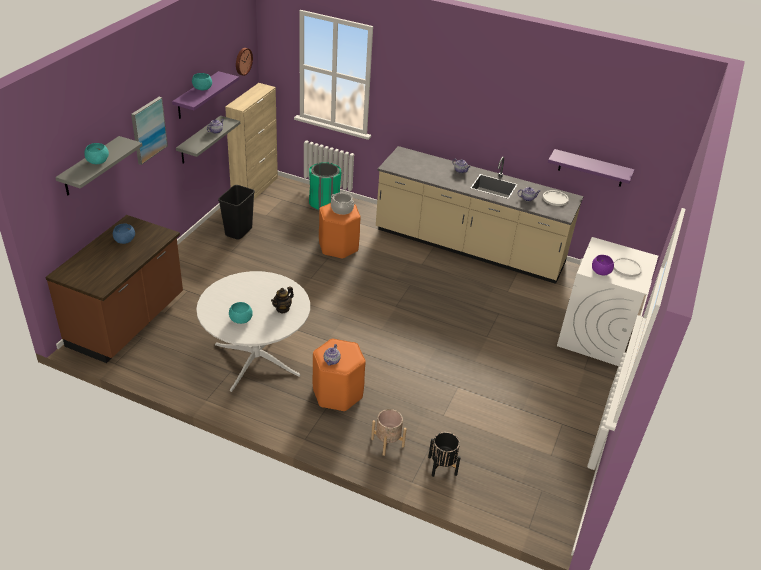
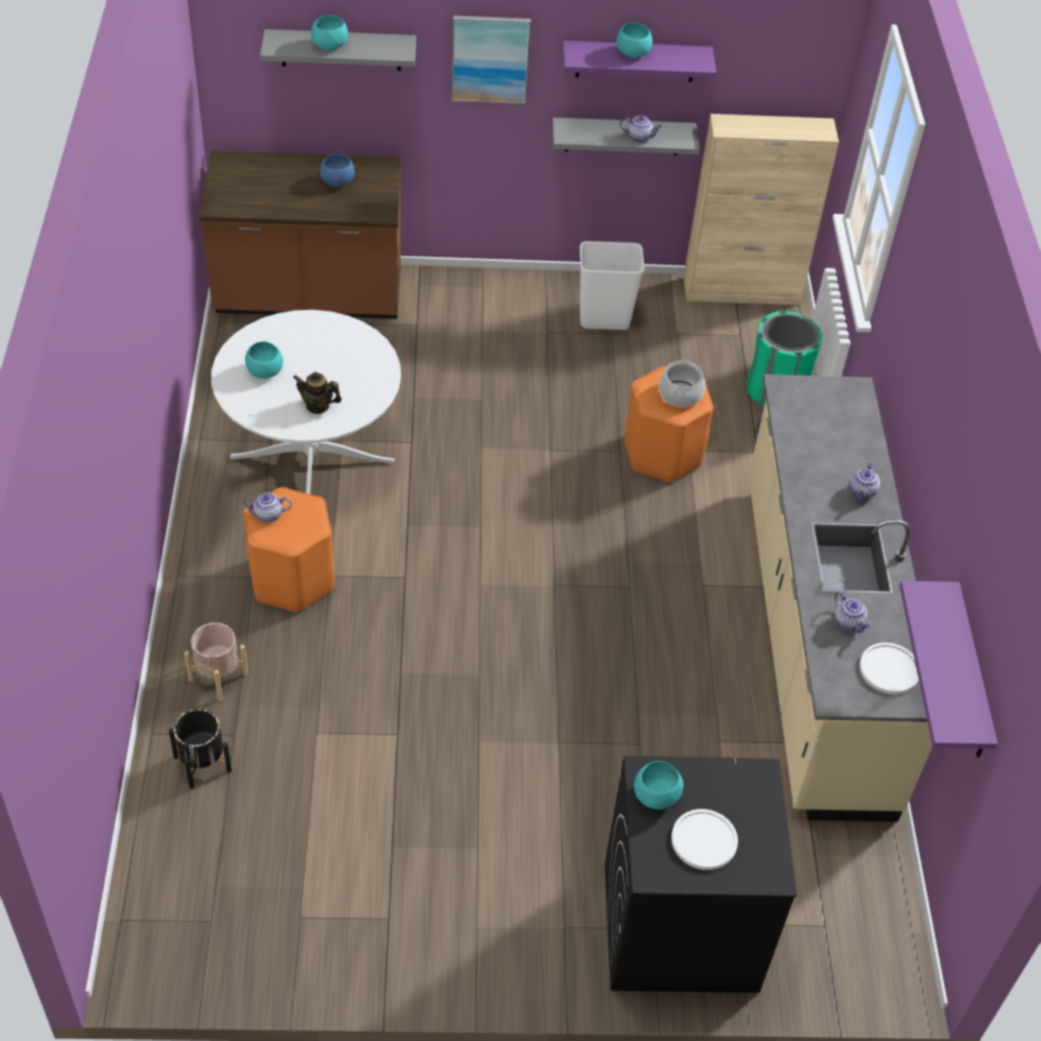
camera: 65 degrees right, 10 degrees up
(238, 231) = (604, 319): black trash can -> white trash can
(242, 61) = (796, 60): wall clock -> none
(594, 336) = (678, 927): white washing machine -> black washing machine
(600, 272) = (655, 795): purple bowl -> turquoise bowl

